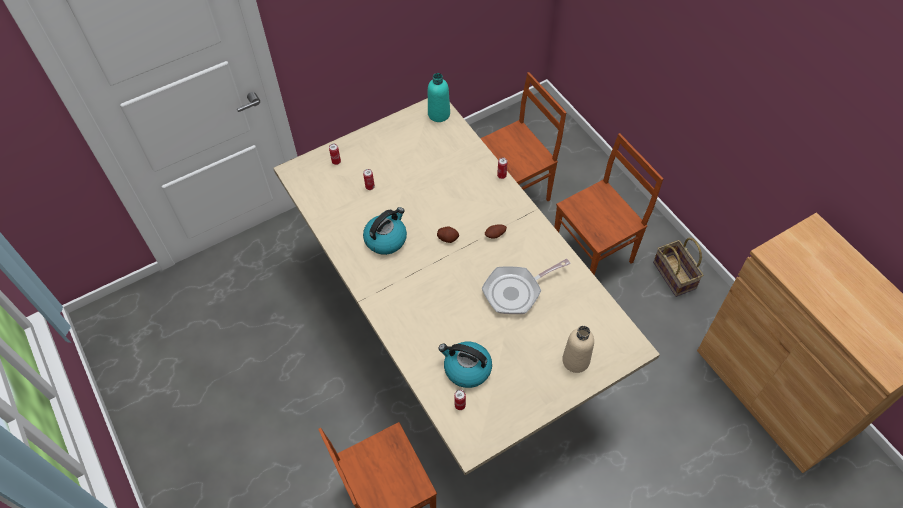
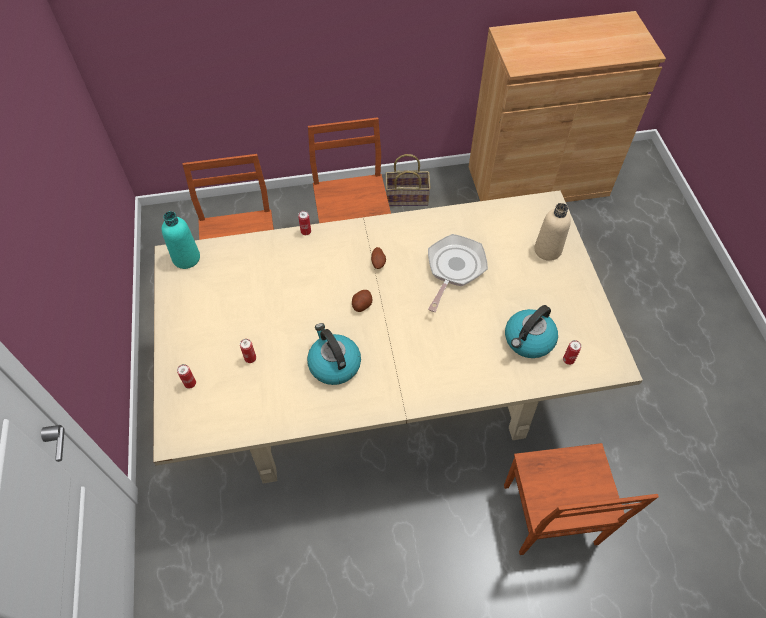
camera: 70 degrees left, 0 degrees up
(516, 291) = (454, 269): frying pan -> frying pan turned 150 degrees counterclockwise

